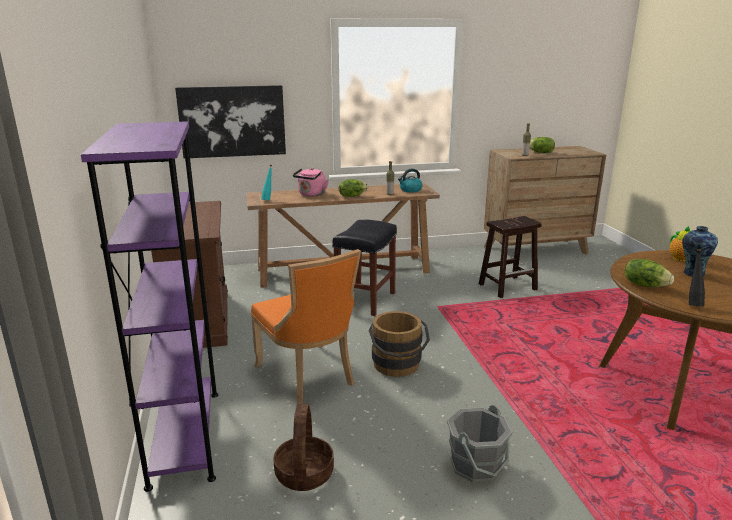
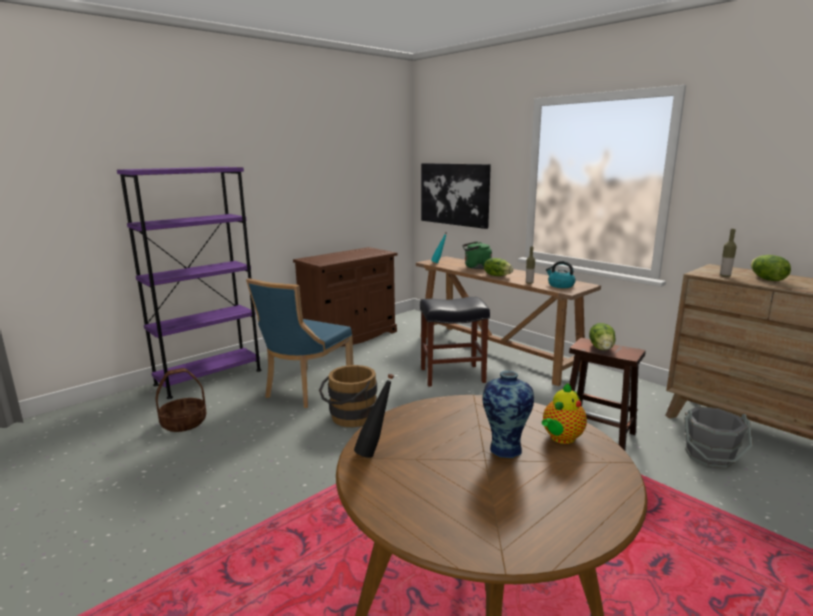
camera: 60 degrees right, 5 degrees down
(308, 376) = (305, 389): orange chair -> blue chair
(311, 194) = (475, 267): pink kettle -> green kettle
(476, 465) = (220, 489): grey bucket -> grey bucket (710, 456)
(645, 285) = (413, 418): lettuce -> lettuce (602, 348)

